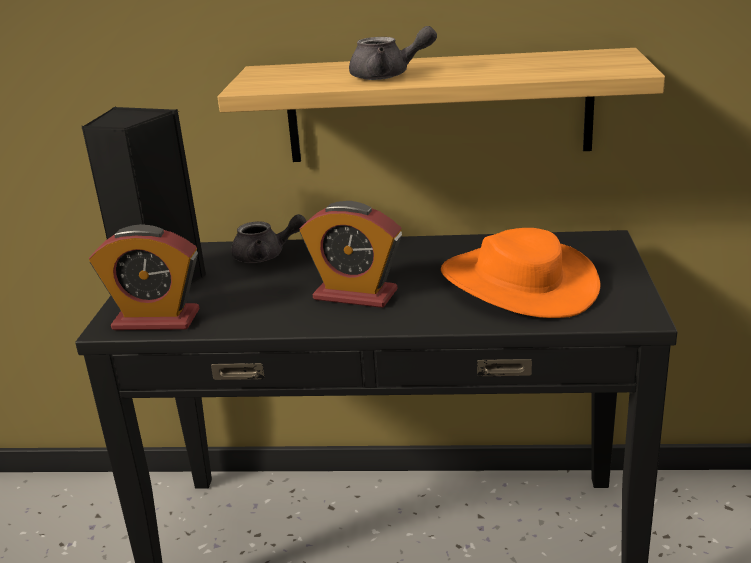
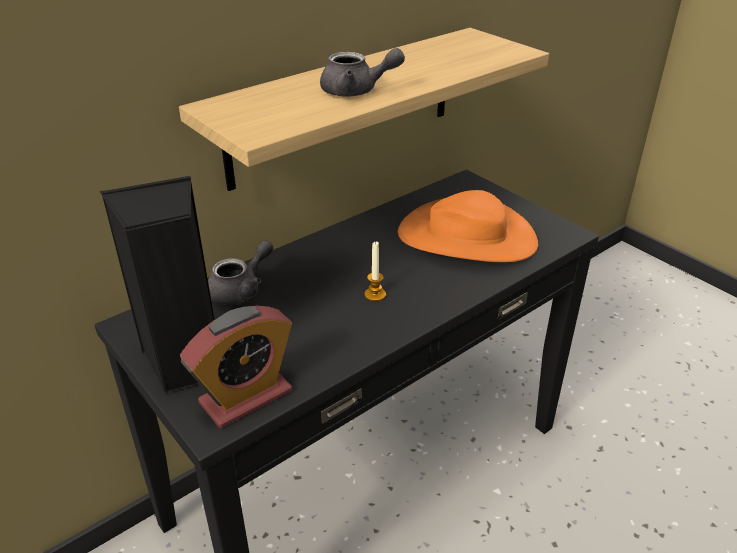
camera: 45 degrees left, 10 degrees up
(355, 295) = (375, 294): alarm clock -> candle
(388, 76) = (356, 91): grey teapot -> grey teapot turned 45 degrees clockwise

